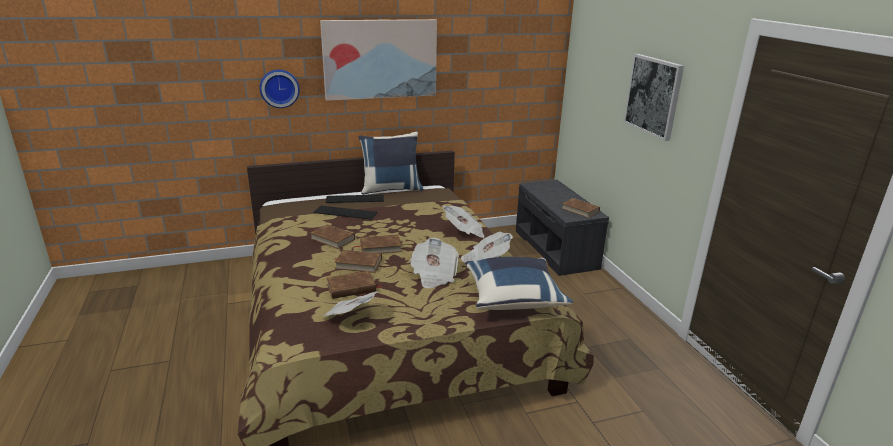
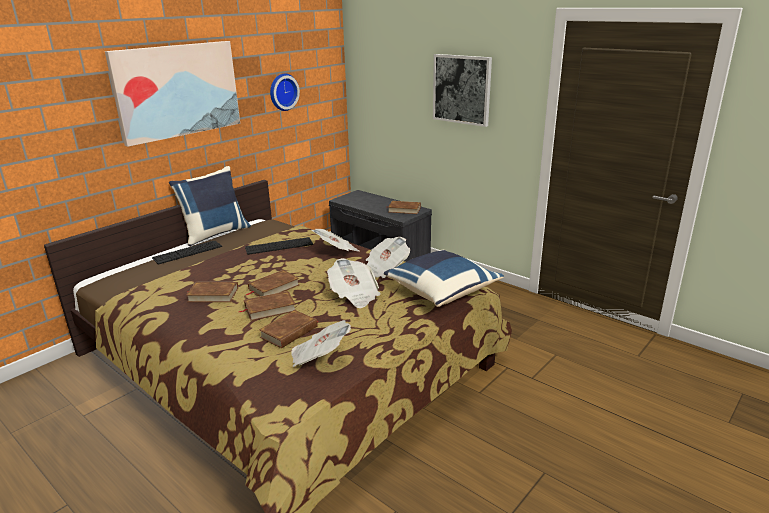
camera: 30 degrees left, 0 degrees up
(279, 88) = (67, 140): wall clock -> wall clock (282, 92)
(345, 212) = (196, 267): keyboard -> keyboard (279, 246)

